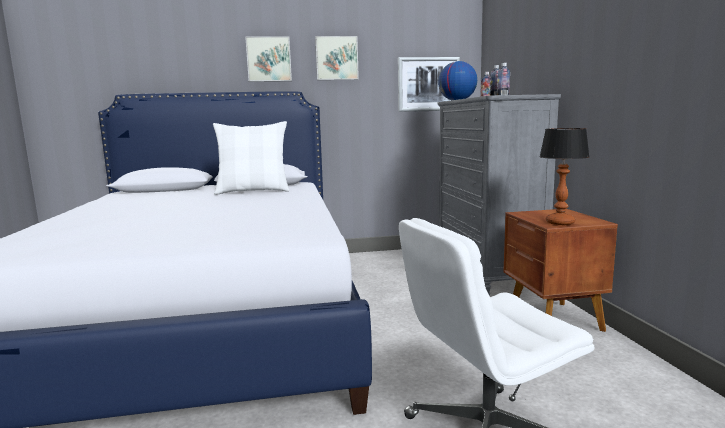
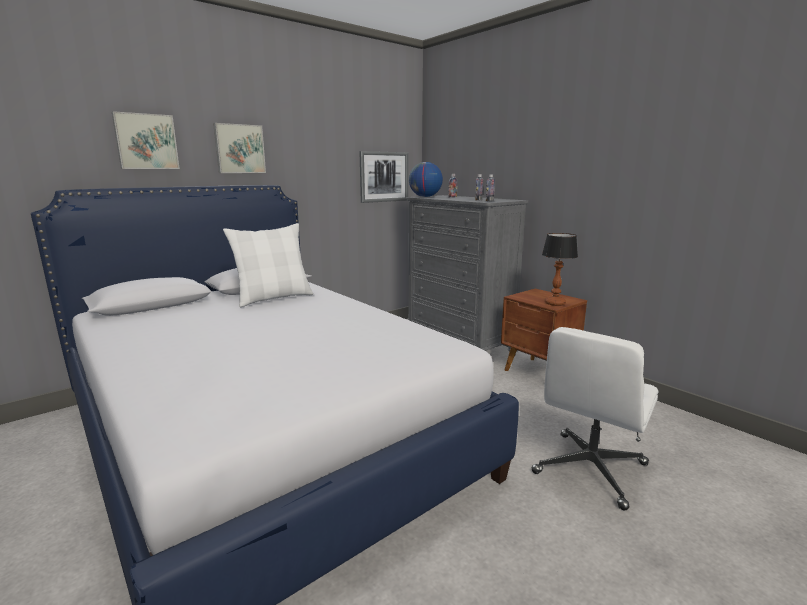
camera: 30 degrees left, 5 degrees up
(336, 58) = (306, 150): picture -> picture (146, 141)

